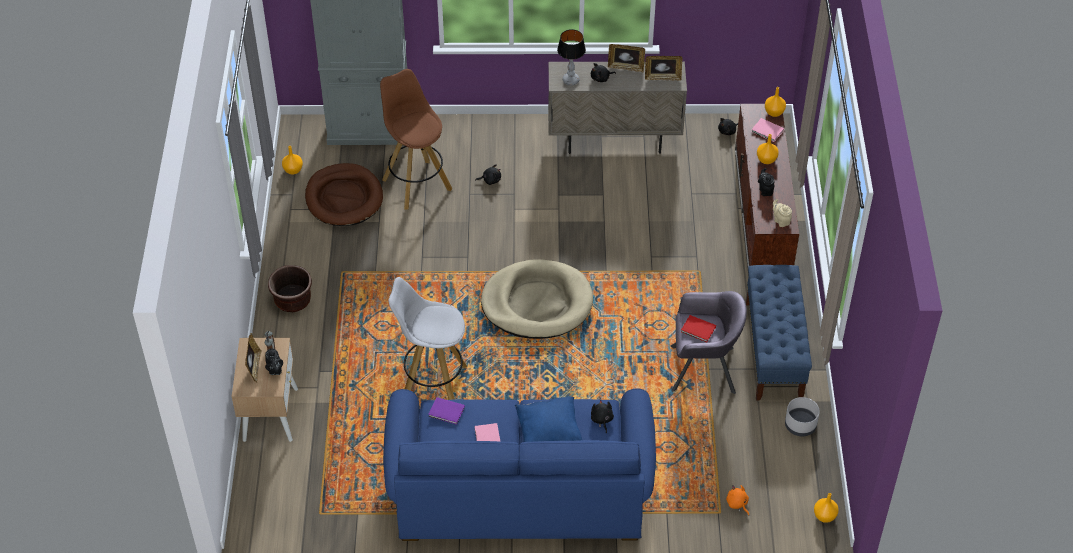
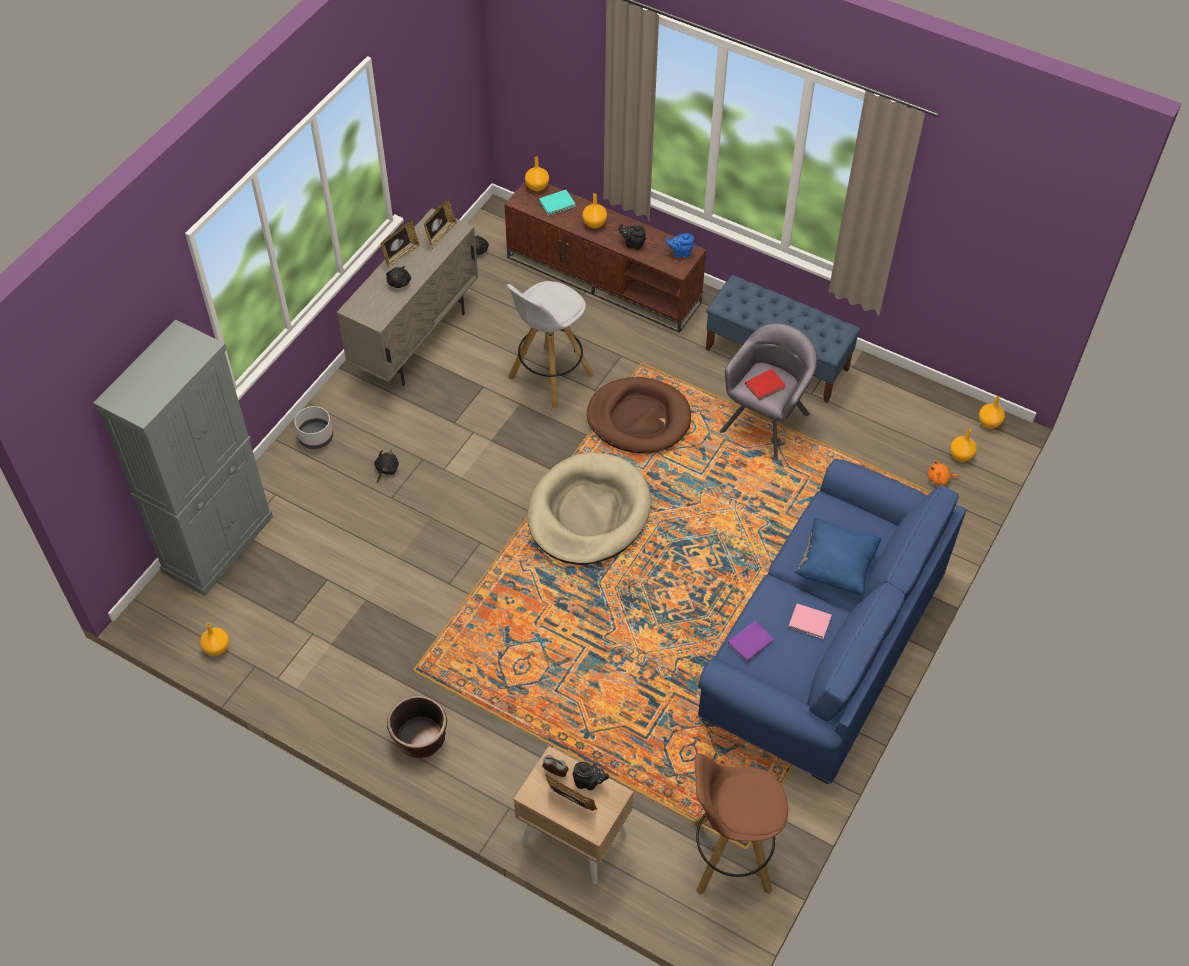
camera: 60 degrees left, 5 degrees up
(344, 198) = (302, 617): brown dog bed -> brown dog bed (639, 418)
(416, 184) = (337, 538): brown stool -> brown stool (729, 856)
(432, 384) = (634, 657): white stool -> white stool (549, 377)
(571, 80) = (381, 307): table lamp -> none
(601, 420) = (841, 514): black plush toy -> none
(767, 131) = (558, 204): pink book -> turquoise book
(773, 510) = (961, 456): none -> orange vase
(781, 221) = (680, 253): beige teapot -> blue teapot
(800, 425) = (877, 386): grey planter -> grey planter (316, 437)

